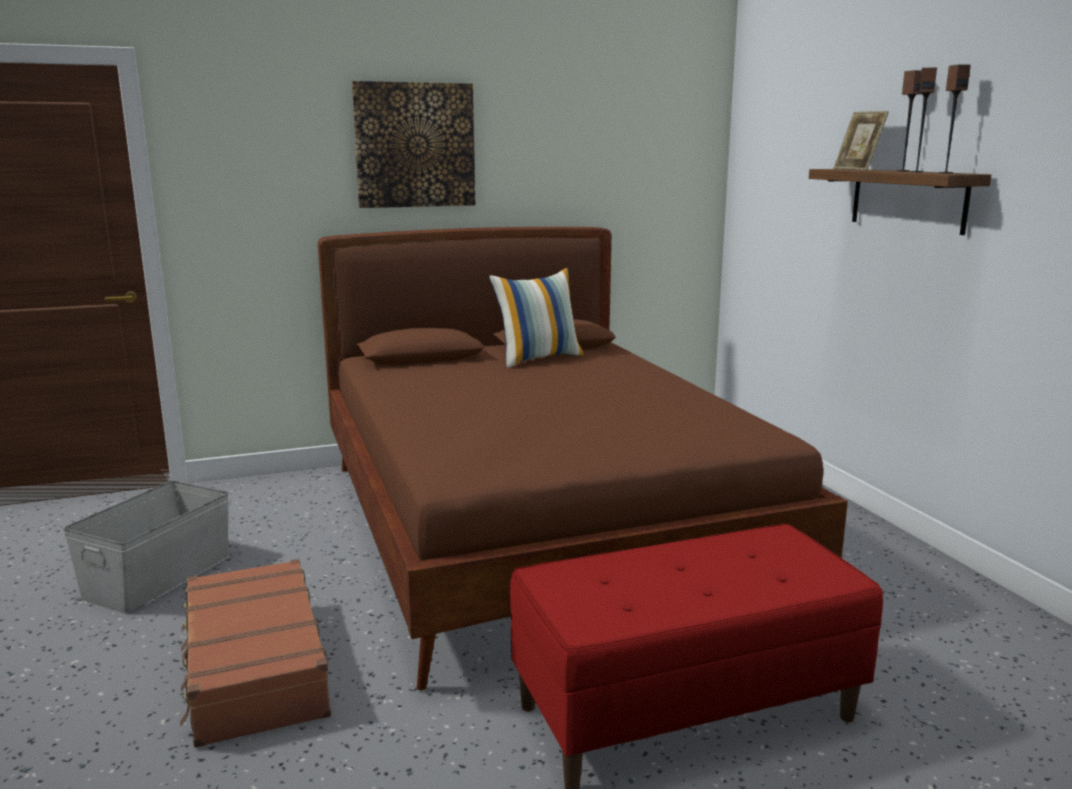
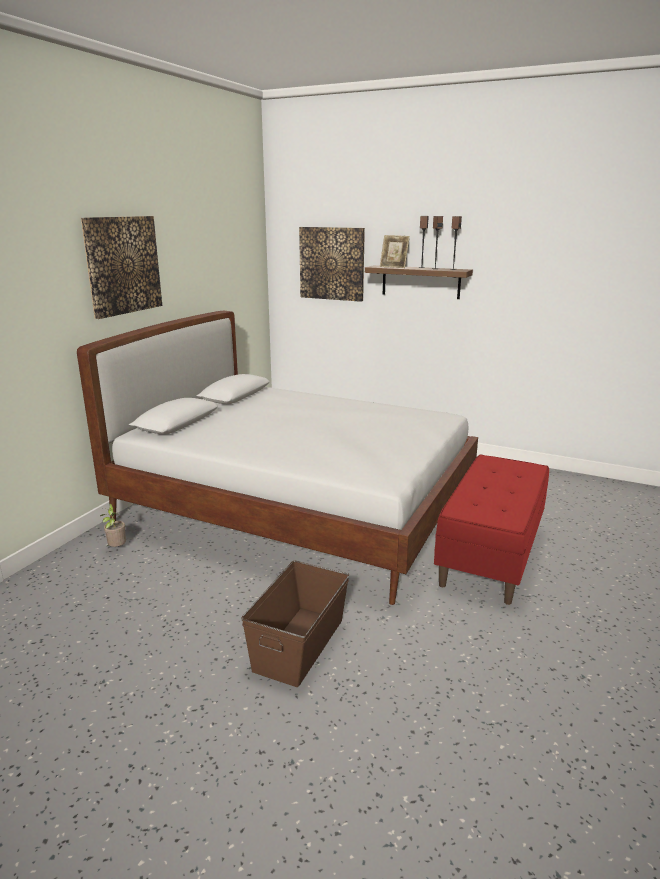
camera: 45 degrees left, 5 degrees up
(160, 576) = (130, 638): grey storage box -> none
(254, 668) = (300, 644): brown suitcase -> brown storage box
(303, 493) = (116, 548): none -> potted plant
(538, 358) = (246, 405): pillow -> none
(538, 529) = (297, 509): brown bed -> white bed
(795, 167) = (332, 263): none -> picture

